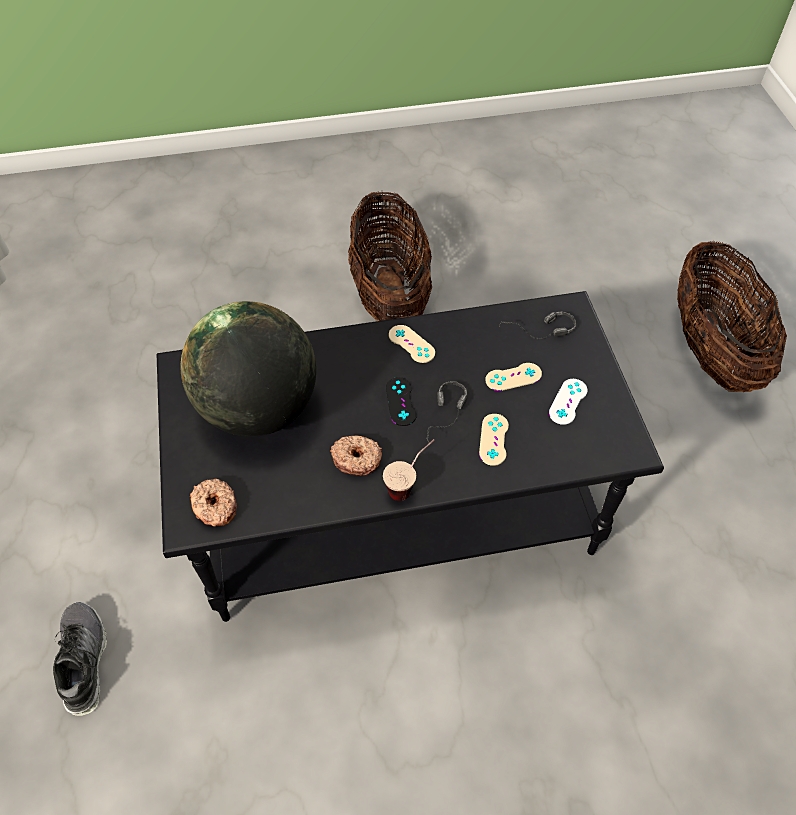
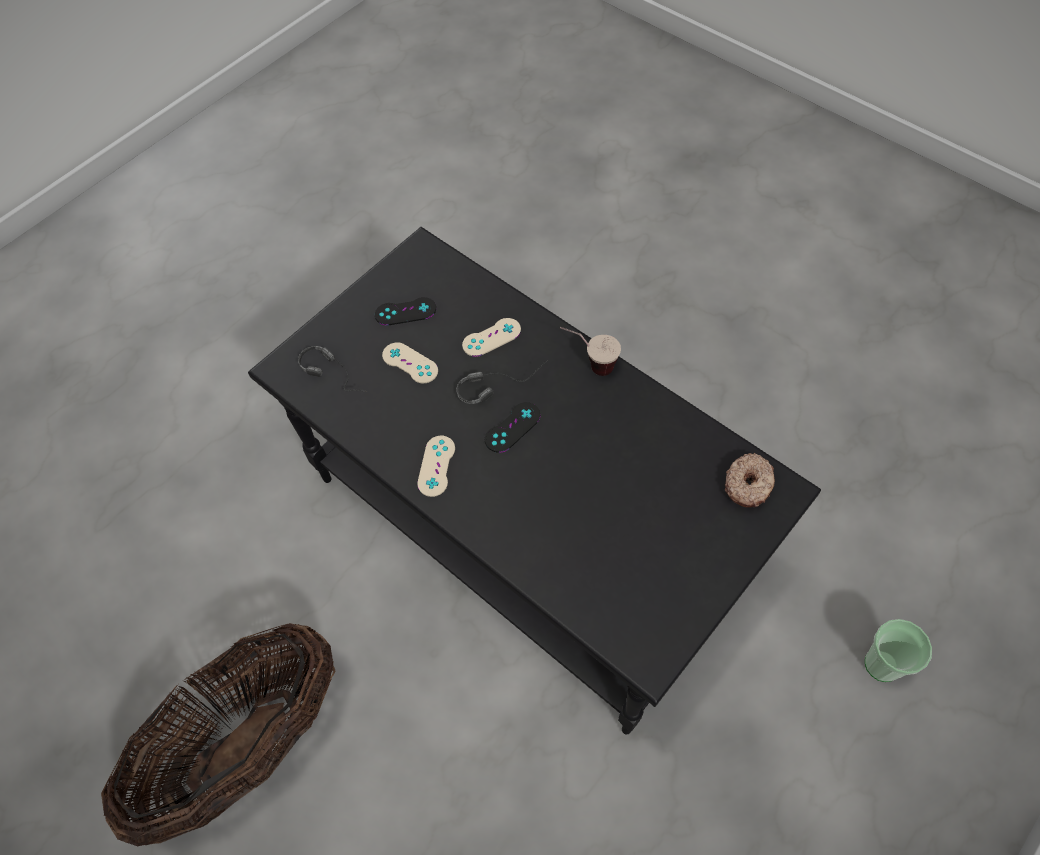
camera: 125 degrees left, 5 degrees up
(83, 660) = (882, 664): shoe -> cup
(259, 408) = (626, 536): globe -> none
(356, 458) = (601, 418): donut -> none
(568, 401) = (405, 311): white game controller -> black game controller
(711, 350) = (142, 392): basket -> none

